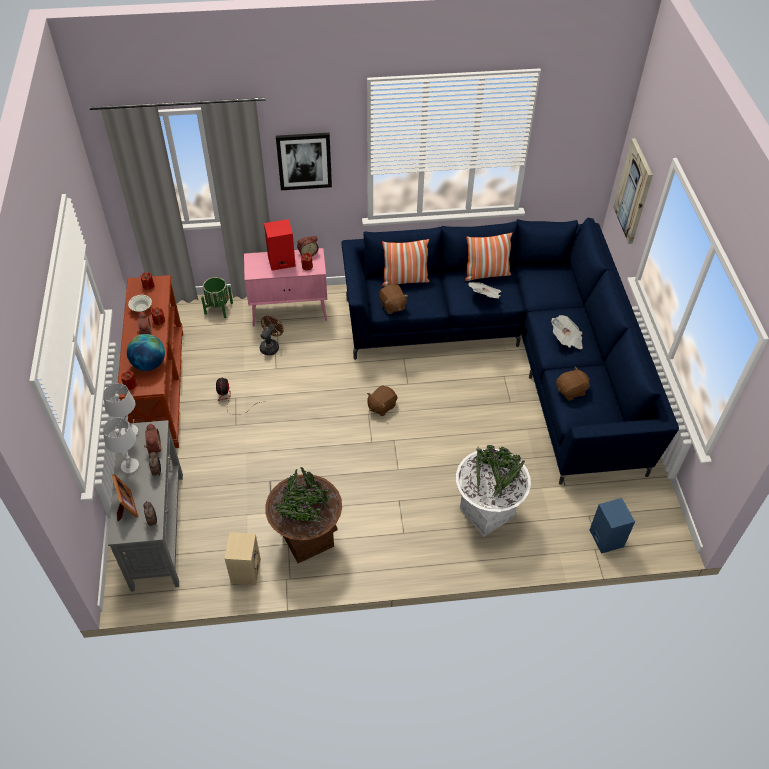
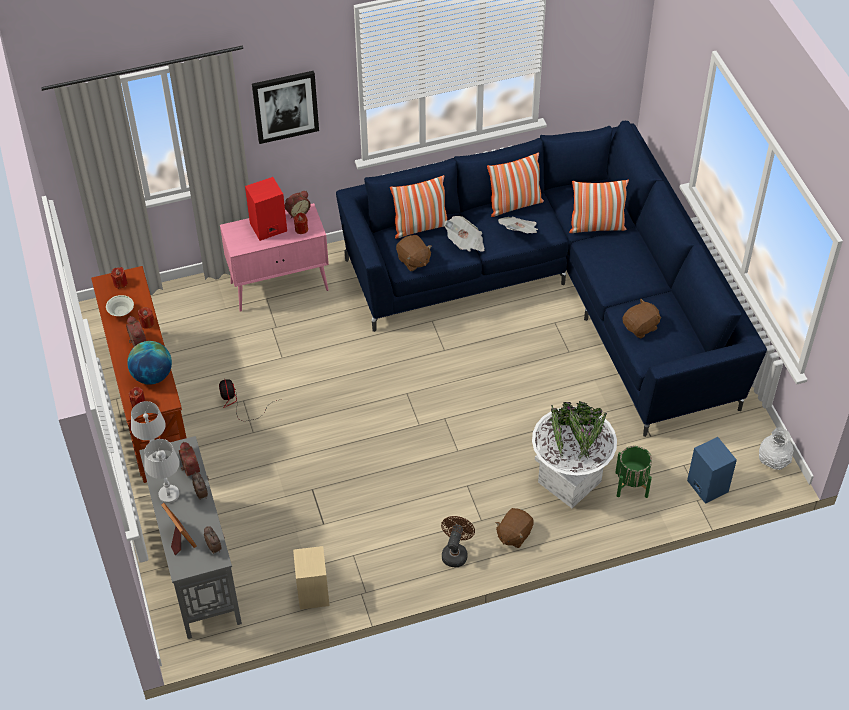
camera: 10 degrees left, 0 degrees up
(218, 308) = (190, 295): green planter -> green planter (631, 484)
(271, 346) = (268, 332): brown fan -> brown fan (455, 552)
(307, 539) = (374, 546): brown planter -> none
(381, 406) = (420, 382): brown plush toy -> brown plush toy (513, 534)
(551, 302) = (596, 226): none -> pillow
(566, 339) = (623, 268): newspaper -> newspaper (465, 242)
(634, 191) = (671, 85): picture -> none
(669, 526) = (773, 461): none -> white vase

